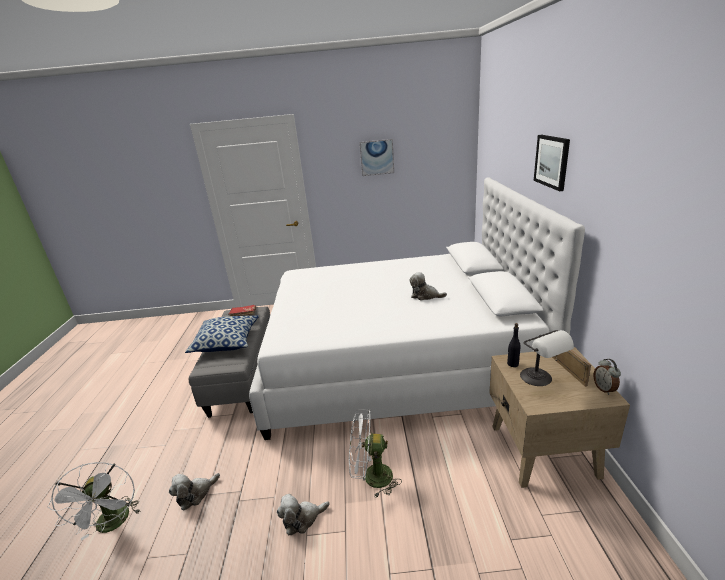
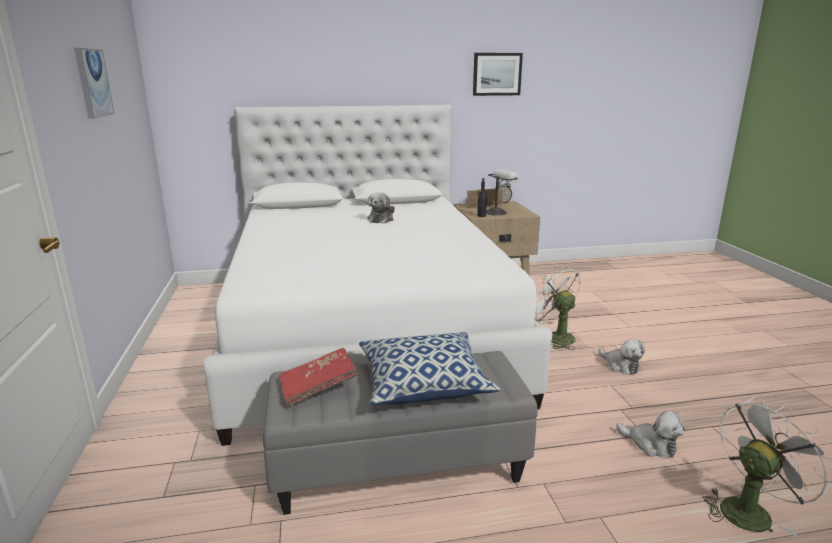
camera: 100 degrees left, 5 degrees down
(371, 477) = (554, 337): white fan -> white fan turned 150 degrees clockwise
(552, 161) = (375, 67): picture -> picture (497, 74)

